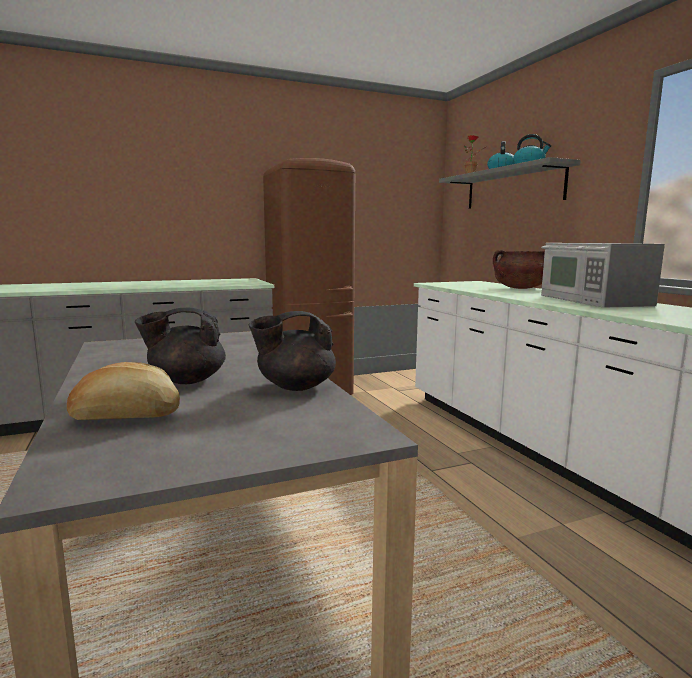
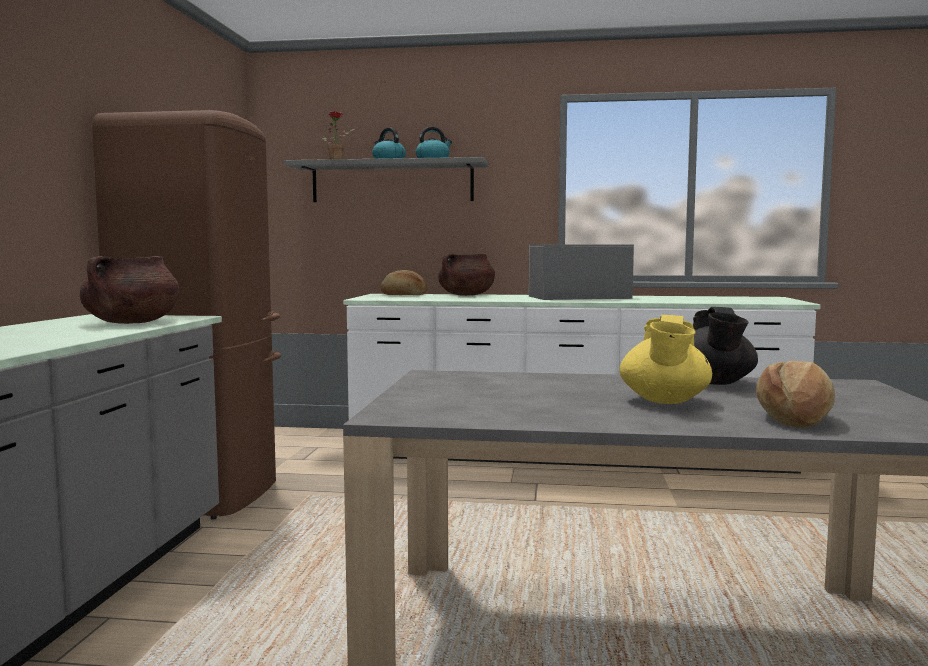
camera: 60 degrees left, 5 degrees down
(186, 380) = (664, 401): black teapot -> yellow teapot
(219, 283) = (132, 323): none -> brown cooking pot
(483, 283) = (403, 295): none -> bread
(592, 300) = (578, 297): microwave -> microwave turned 150 degrees clockwise

